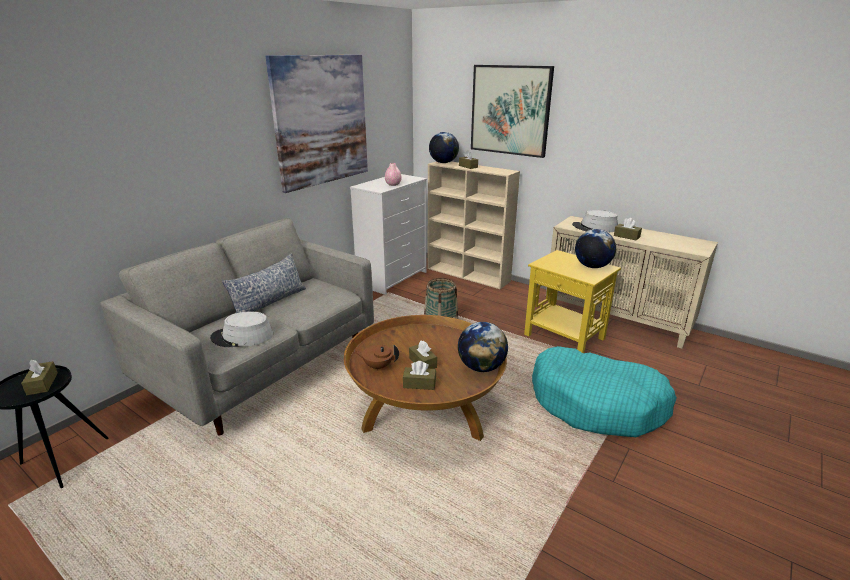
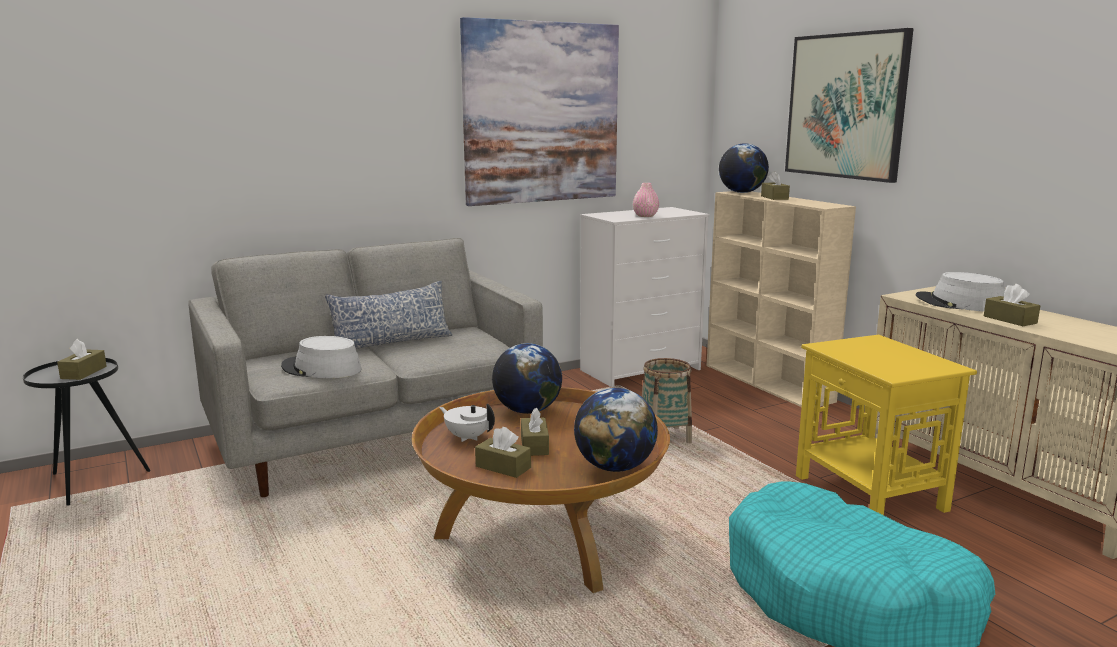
camera: 25 degrees right, 10 degrees down
(378, 366) = (468, 437): brown teapot -> white teapot
(592, 266) = (918, 361): globe -> globe (527, 411)

